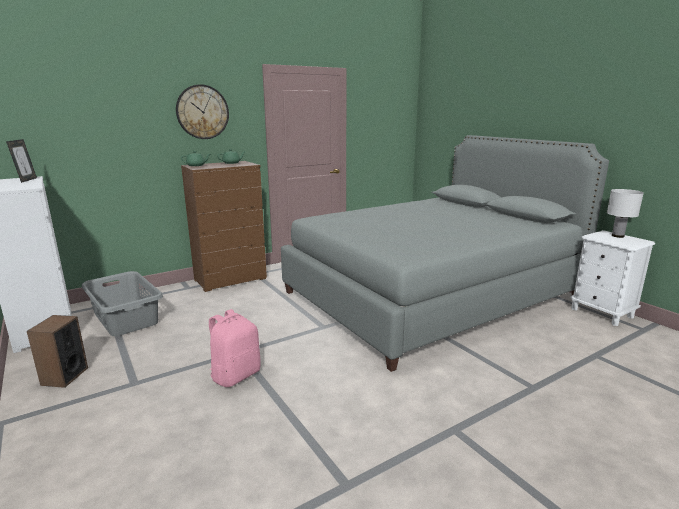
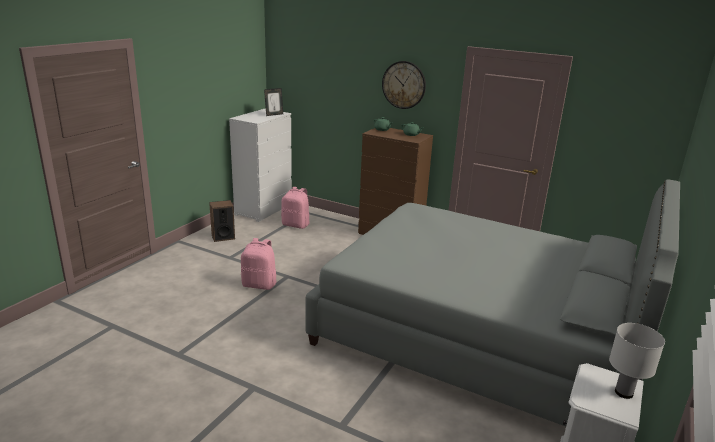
camera: 60 degrees right, 5 degrees up
(126, 318) = (296, 225): grey laundry basket -> pink backpack

